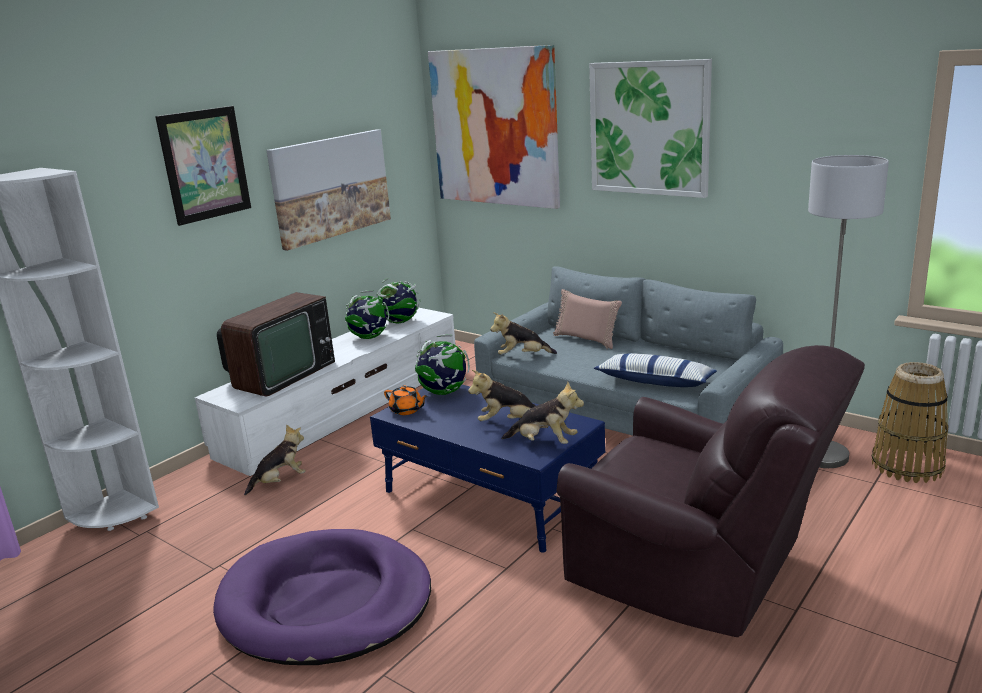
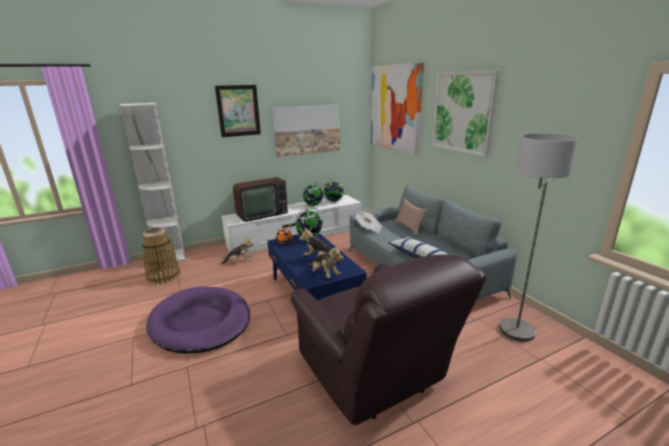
camera: 25 degrees right, 0 degrees up
(522, 356) = (369, 229): plush toy -> newspaper
(906, 466) = (572, 356): basket -> basket (163, 276)

